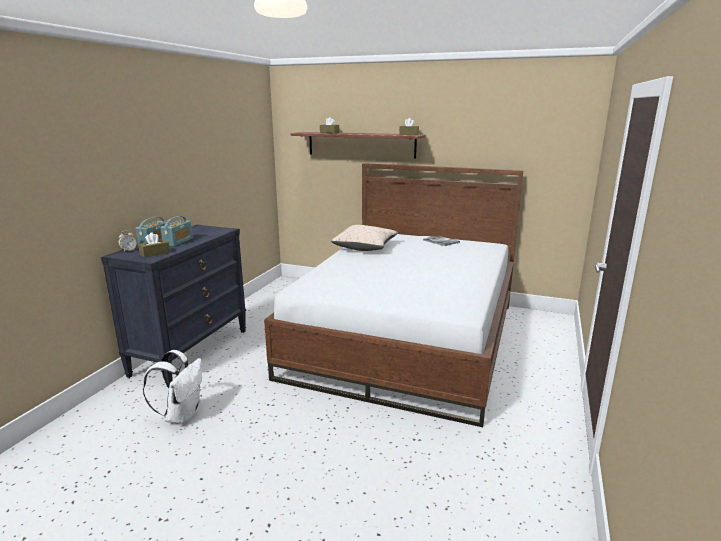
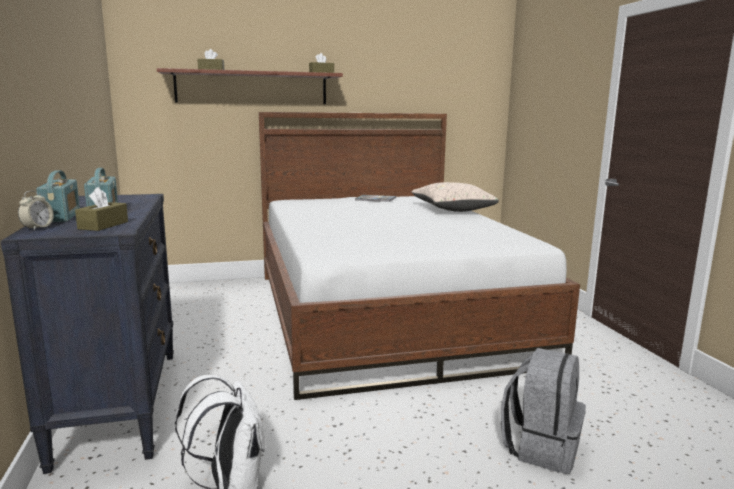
camera: 35 degrees left, 5 degrees down
(364, 472) = (541, 447): none -> grey backpack
(365, 247) = (308, 212): beige pillow -> beige pillow (452, 209)

